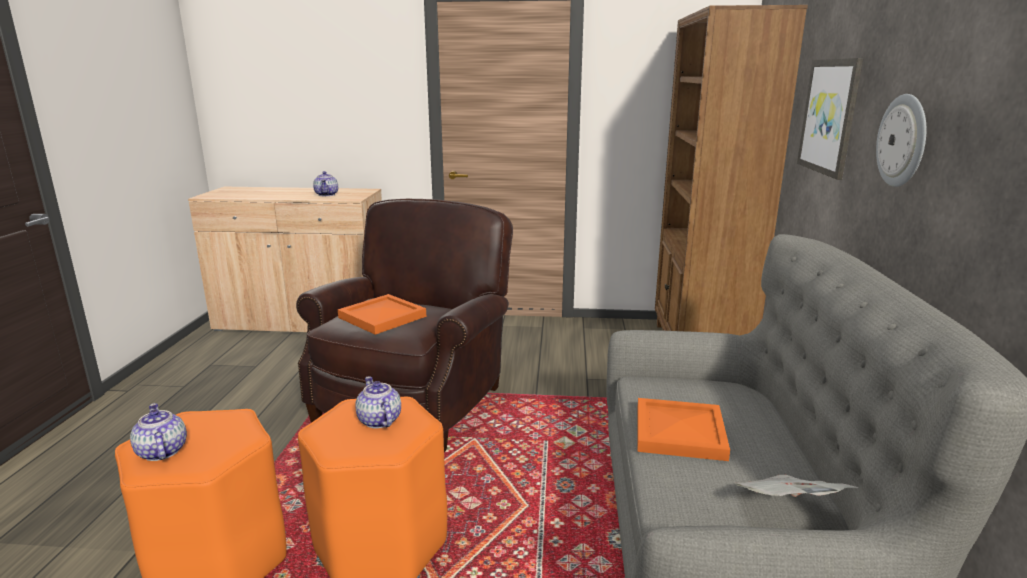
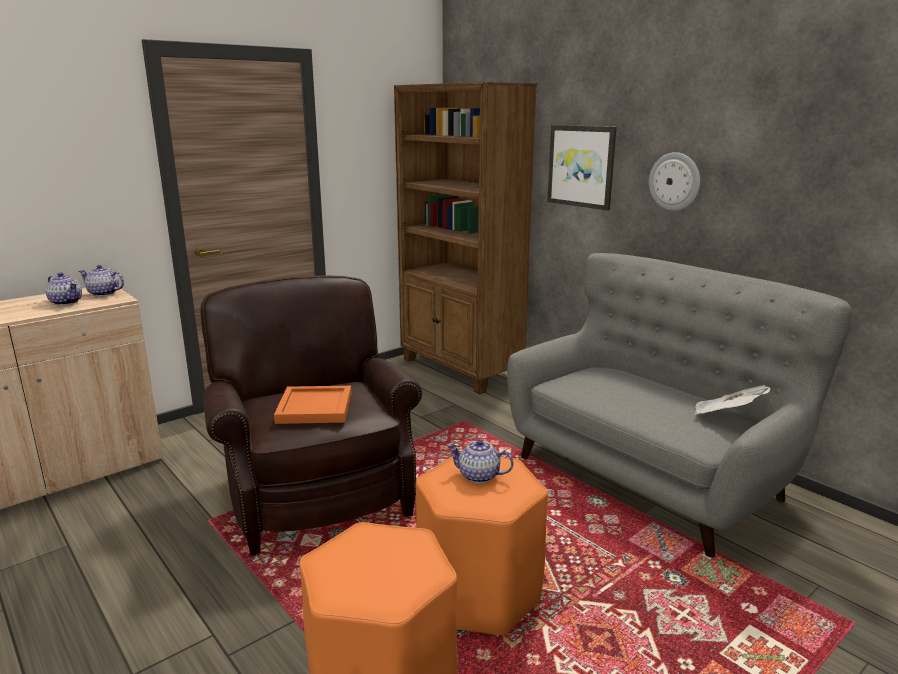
camera: 45 degrees left, 0 degrees up
(161, 452) = (374, 585): teapot -> teapot (104, 293)
(681, 431) = (625, 403): orange tray -> none

